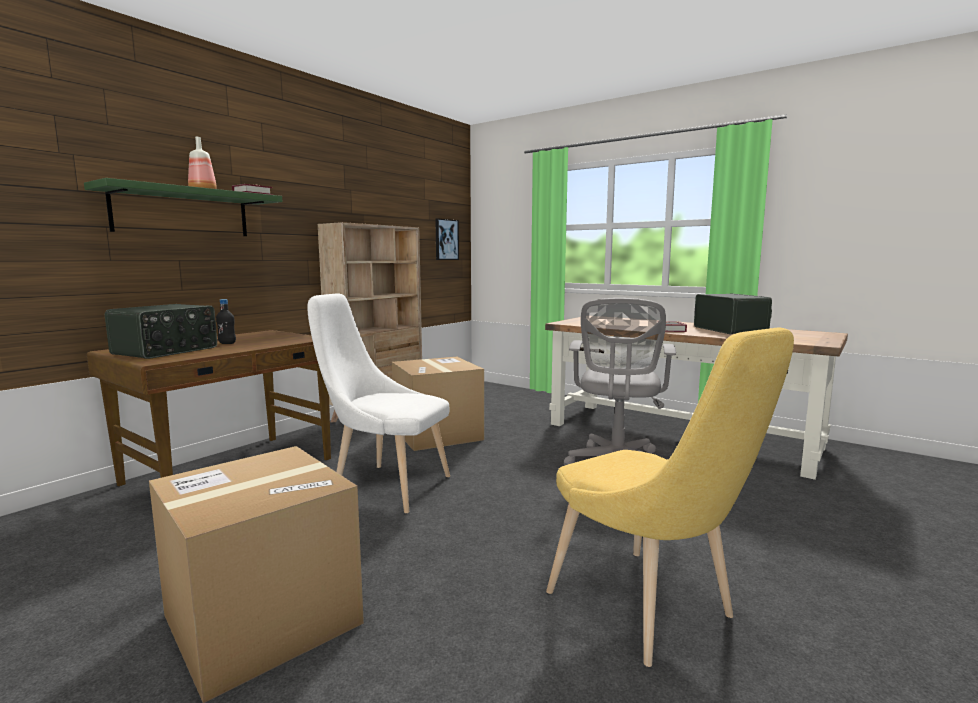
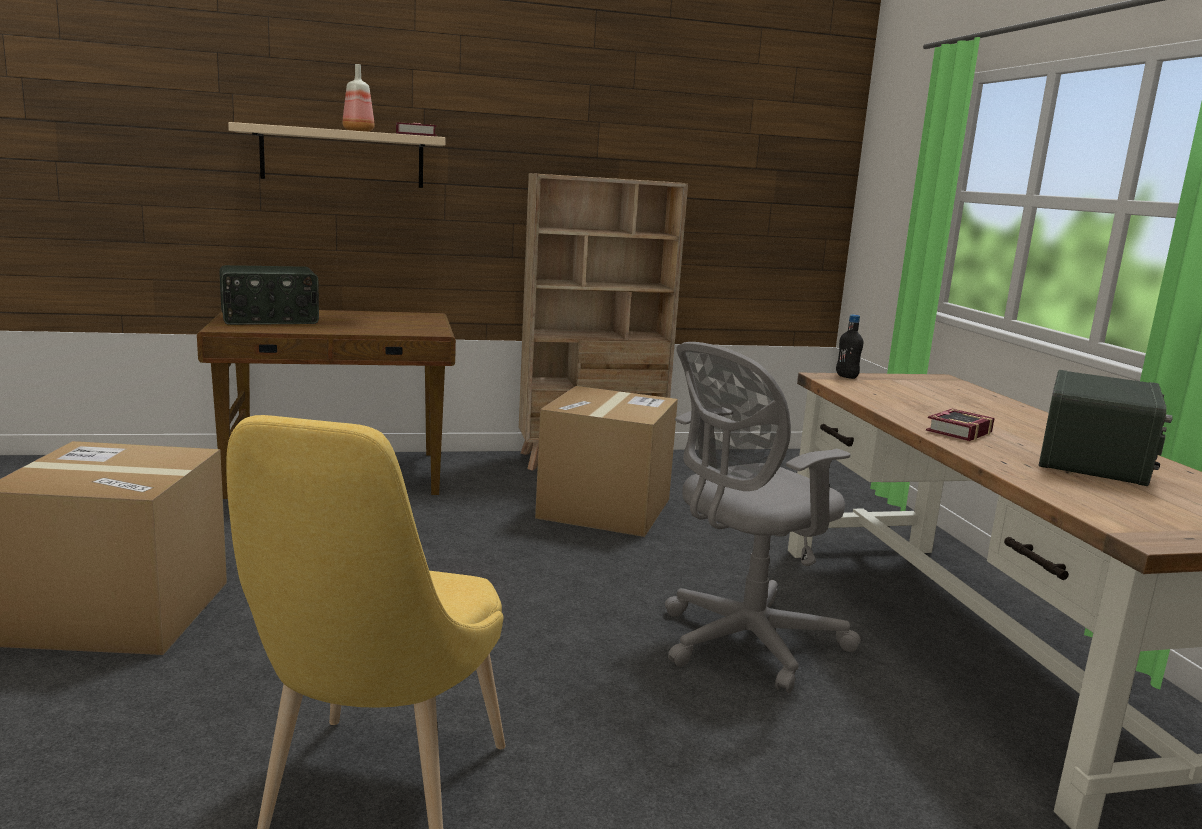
camera: 40 degrees right, 5 degrees up
(182, 213) = (343, 157): green shelf -> beige shelf
(227, 343) = (341, 321): black bottle -> black bottle (846, 376)
(385, 486) = (426, 544): white chair -> none
(446, 239) = (790, 203): picture -> none

